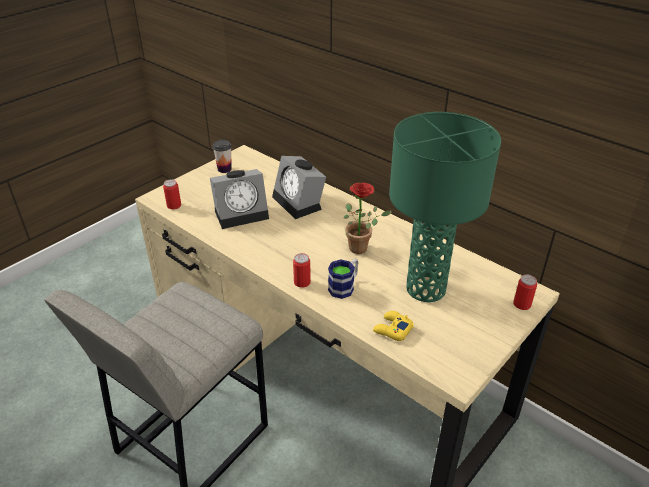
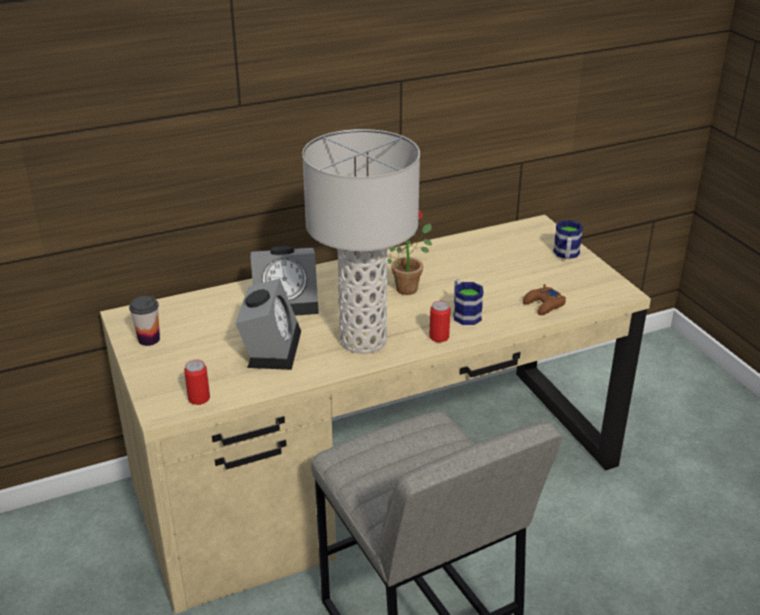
camera: 65 degrees left, 5 degrees down
(275, 248) = (363, 340): none -> white table lamp
(392, 329) = (544, 305): yellow game controller -> brown game controller
(425, 288) = (497, 272): green table lamp -> none
(494, 324) = (566, 255): none -> mug
(521, 304) = (549, 234): can -> none

